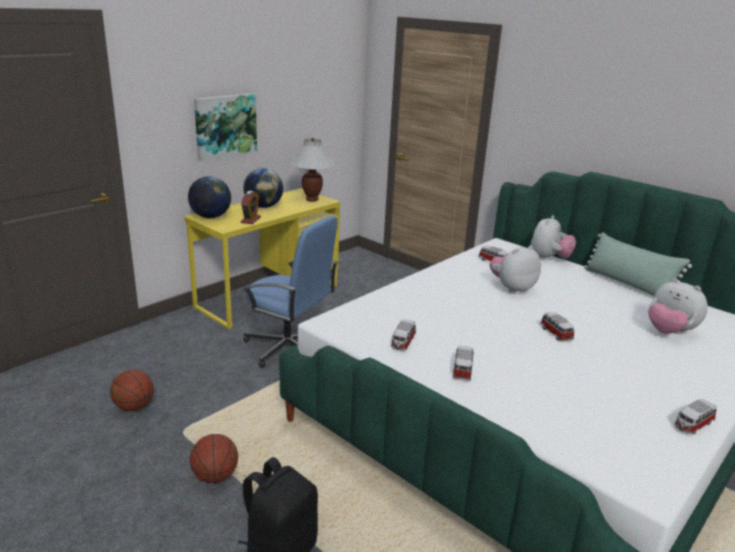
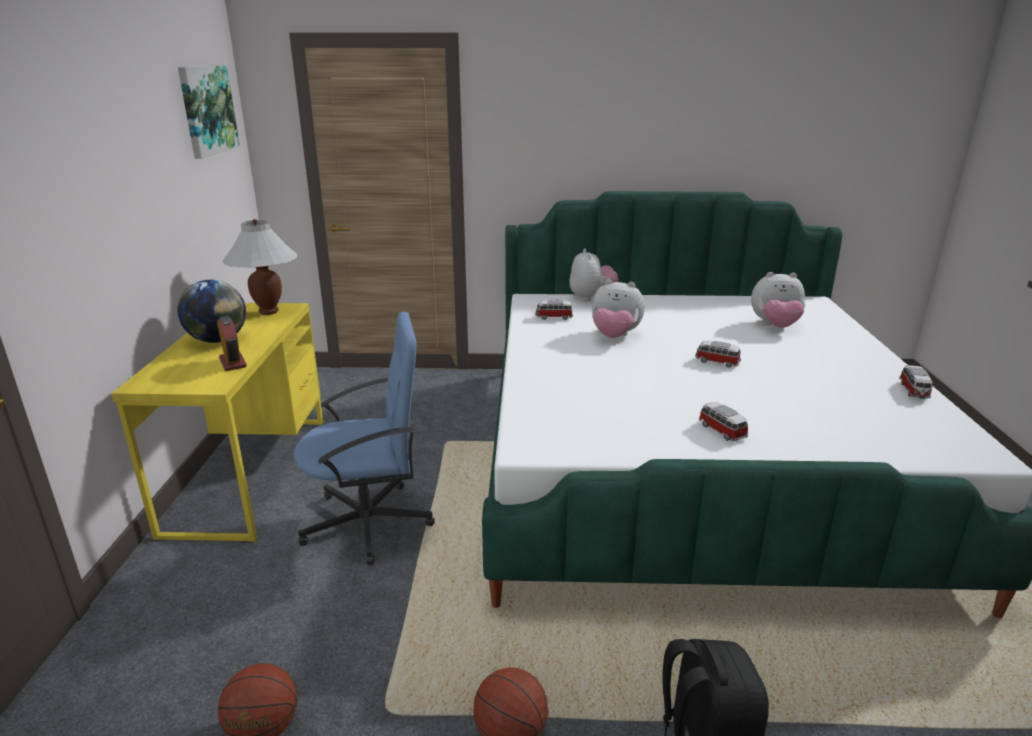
camera: 40 degrees left, 0 degrees up
(210, 217) = (161, 379): globe -> none
(225, 126) = (123, 225): picture -> picture (207, 110)
(403, 342) = (630, 431): toy car -> none
(512, 288) = (614, 336): plush toy -> plush toy turned 90 degrees counterclockwise
(628, 285) = (684, 299): green pillow -> none

